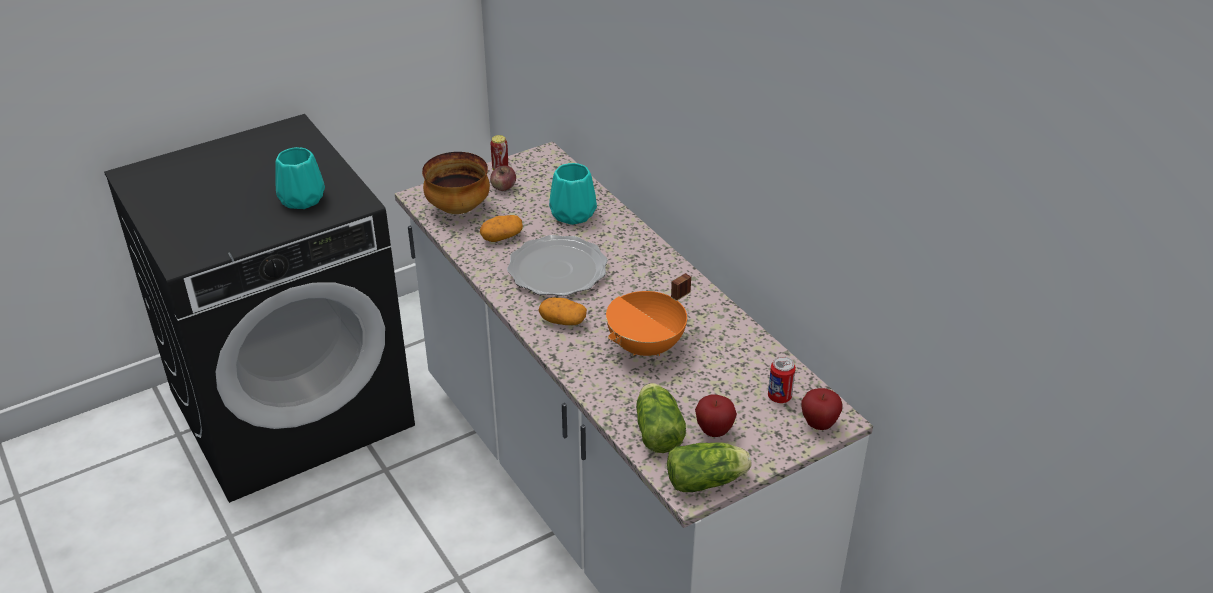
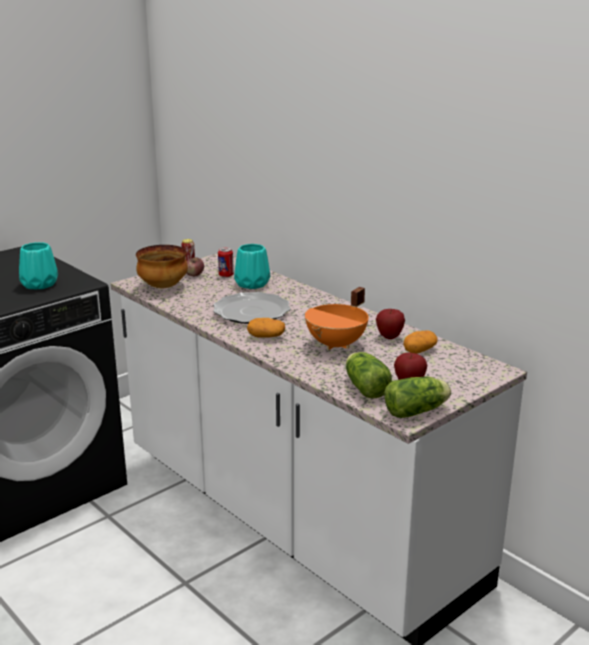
camera: 10 degrees left, 15 degrees down
(501, 237) = (202, 298): potato -> potato (419, 350)
(779, 397) = (450, 362): can -> can (226, 275)
(819, 424) = (486, 374): apple -> apple (389, 337)

